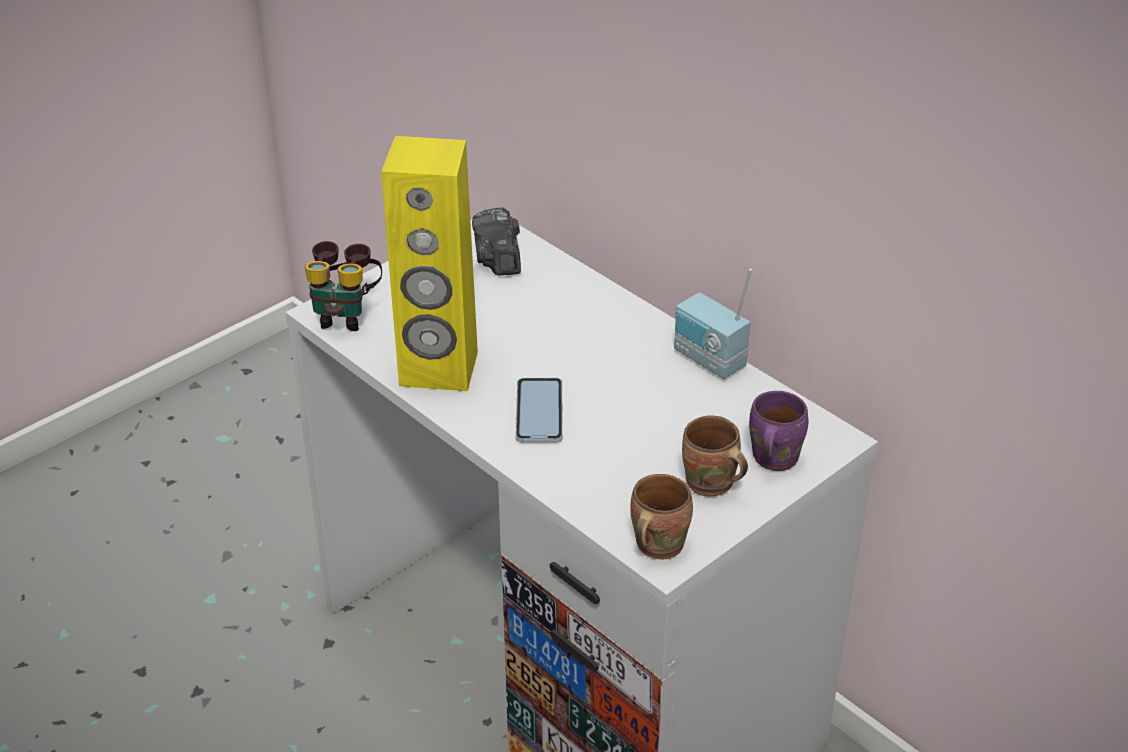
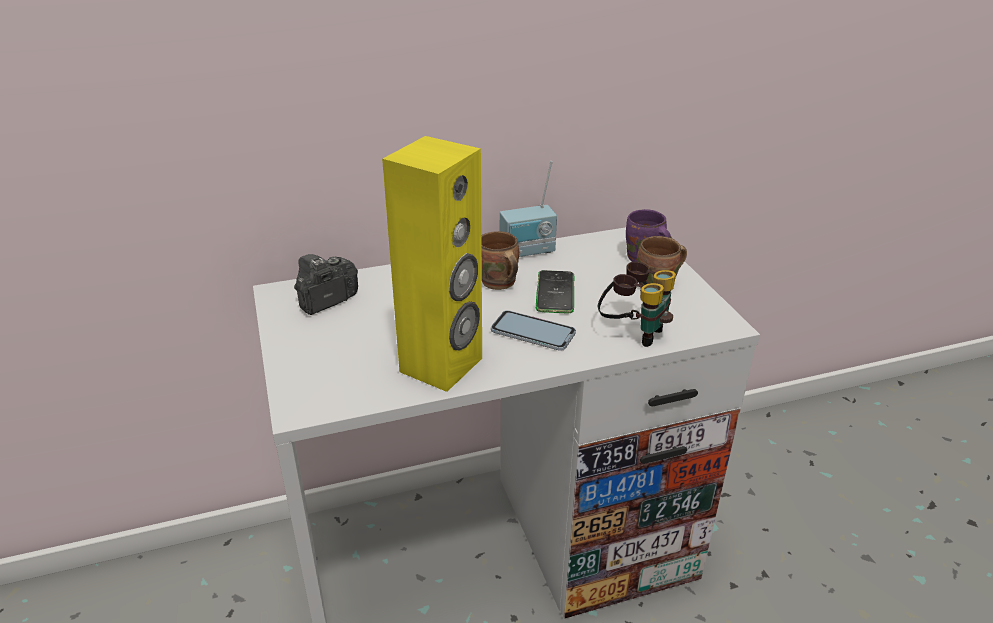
camera: 65 degrees left, 5 degrees down
(345, 315) = (317, 397): binoculars -> binoculars (633, 331)
(498, 260) = (325, 300): camera -> camera turned 120 degrees clockwise
(631, 406) = (555, 293): none -> phone
(655, 545) = (709, 324): brown mug -> brown mug (497, 284)

